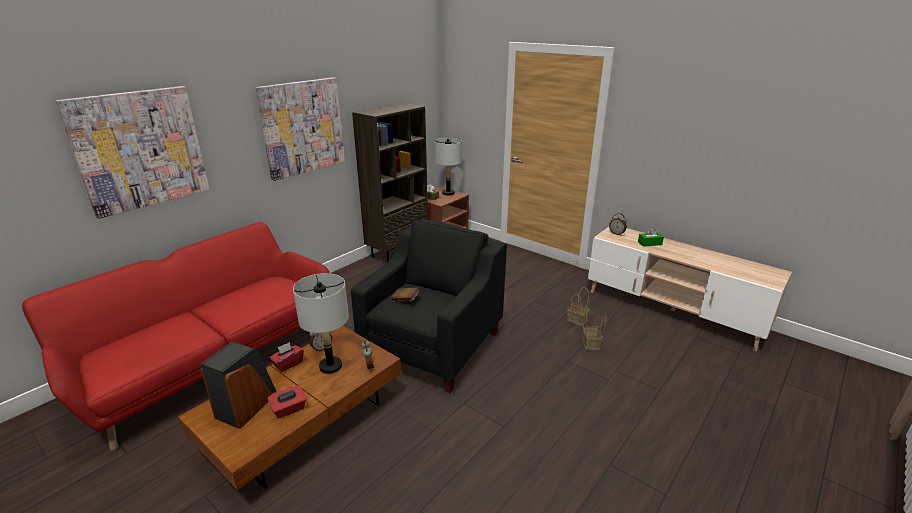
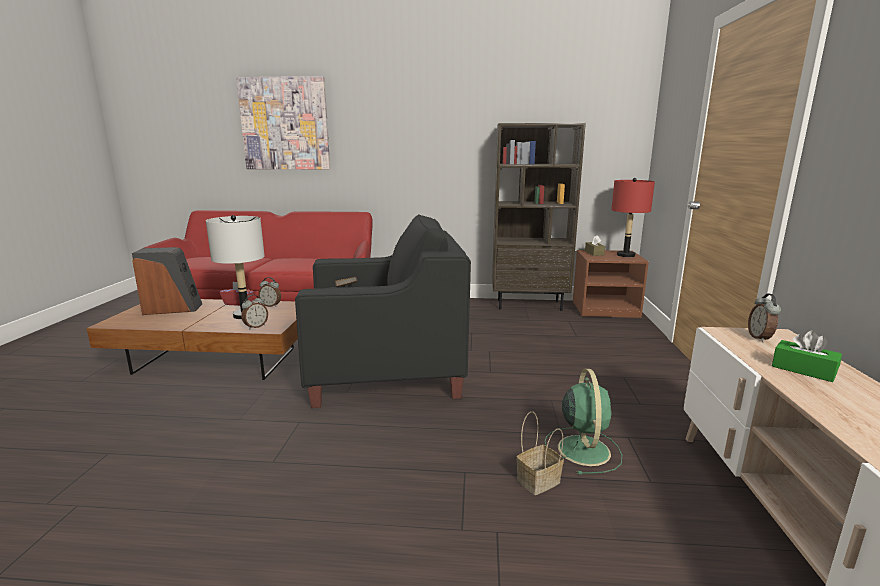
camera: 55 degrees right, 10 degrees down
(289, 409) = (173, 320): red tissue box -> none
(302, 127) = (433, 132): picture -> none
(448, 193) = (626, 255): grey table lamp -> red table lamp
(576, 320) = (583, 448): basket -> green fan

